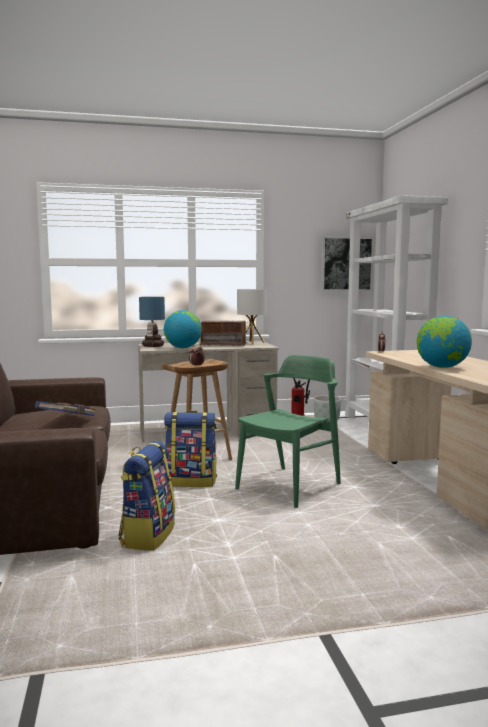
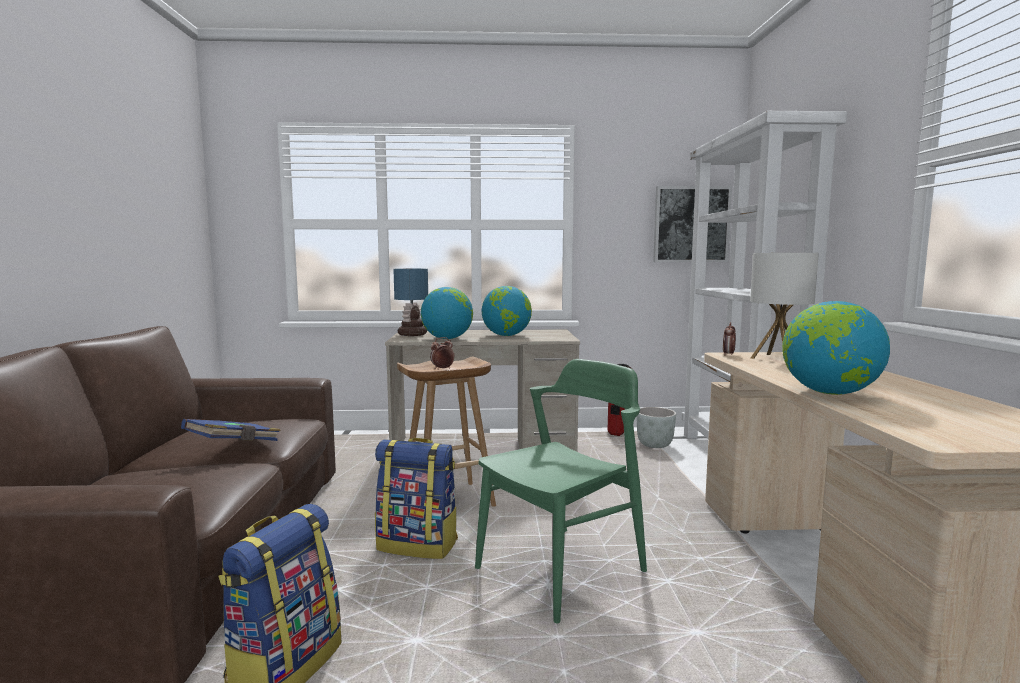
camera: 10 degrees right, 0 degrees up
(223, 345) = (506, 335): radio -> globe
(251, 342) = (549, 332): table lamp -> table lamp (777, 358)

